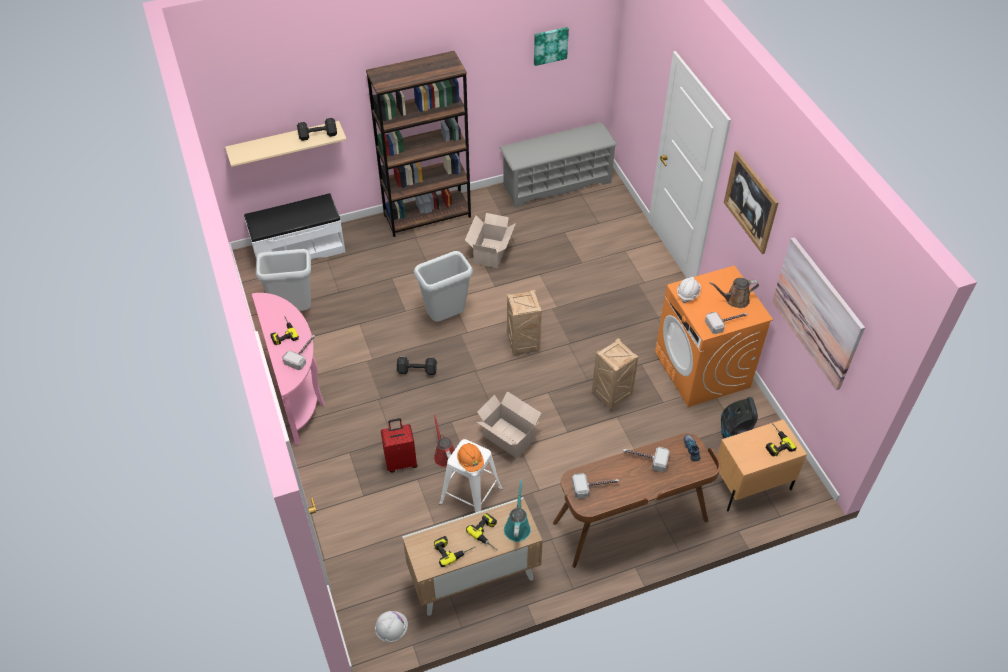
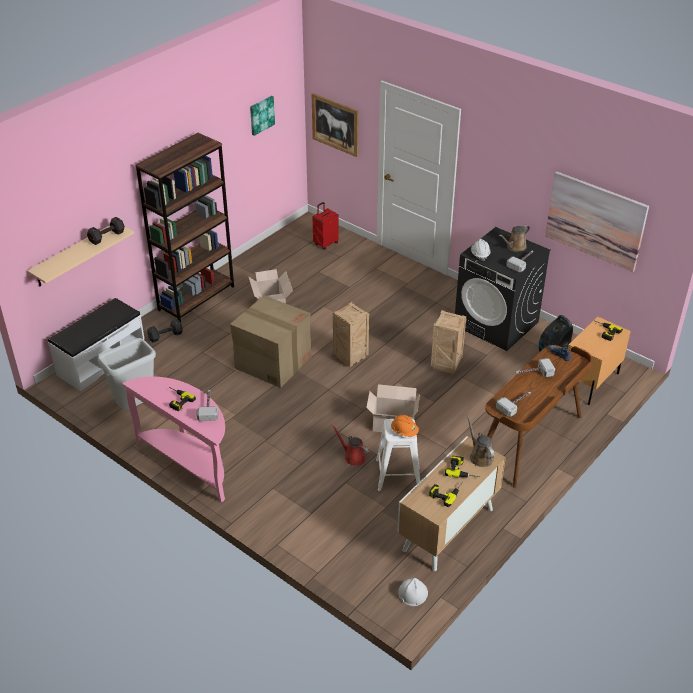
camera: 30 degrees left, 10 degrees down
(401, 462) = (322, 476): red suitcase -> red suitcase (325, 243)
(416, 370) = (279, 408): black dumbbell -> black dumbbell (164, 336)
(446, 317) = (272, 362): grey trash can -> cardboard box
(517, 526) = (480, 456): turquoise watering can -> brown watering can
(556, 183) = (284, 241): grey shoe rack -> none
(702, 370) = (496, 324): orange washing machine -> black washing machine
(751, 202) = (500, 166): picture -> picture (335, 124)

